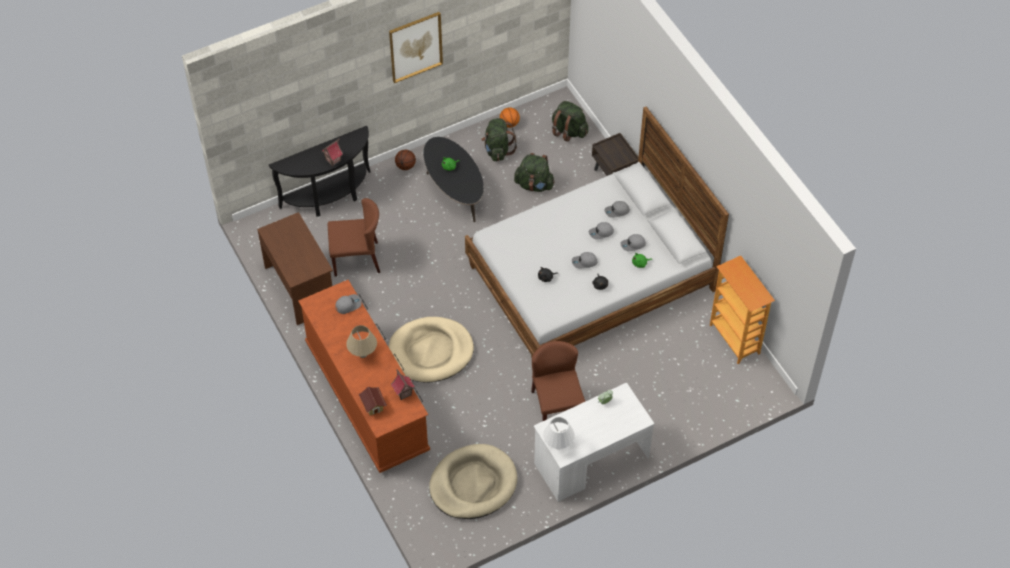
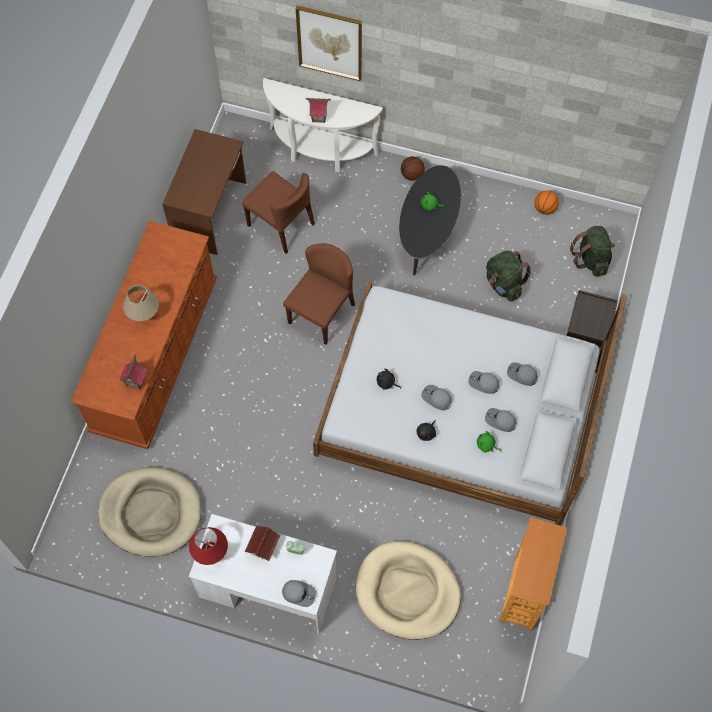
camera: 45 degrees right, 10 degrees up
(329, 197) = (319, 152): black console table -> white console table
(348, 305) = (182, 260): grey cap -> grey cap (299, 593)
(373, 406) = (100, 370): toy house -> toy house (263, 547)
(415, 46) = (458, 60): picture -> picture (330, 42)
(431, 352) = (248, 362): beige dog bed -> beige dog bed (407, 592)
(497, 150) = (507, 225): green backpack -> none
(556, 406) = (294, 508): brown chair -> brown chair (321, 313)
(558, 445) = (211, 553): white table lamp -> red table lamp

